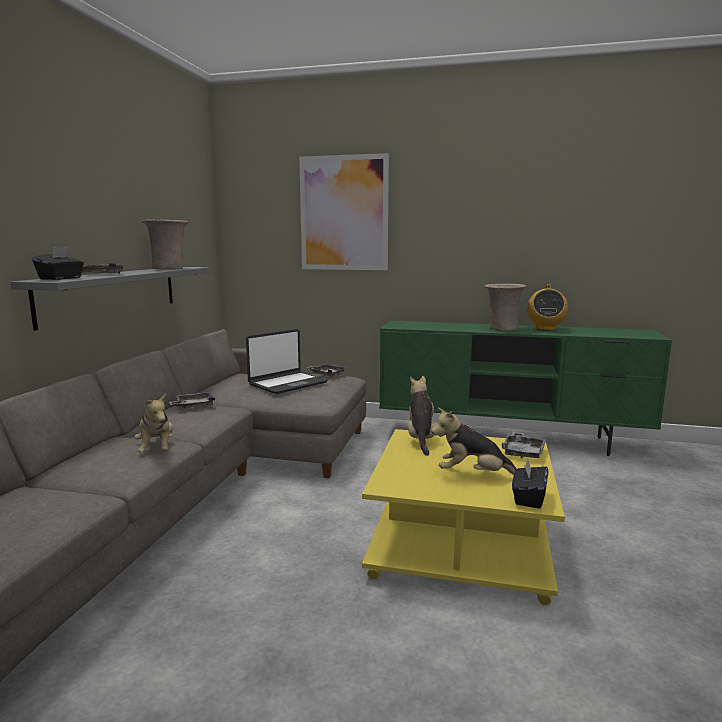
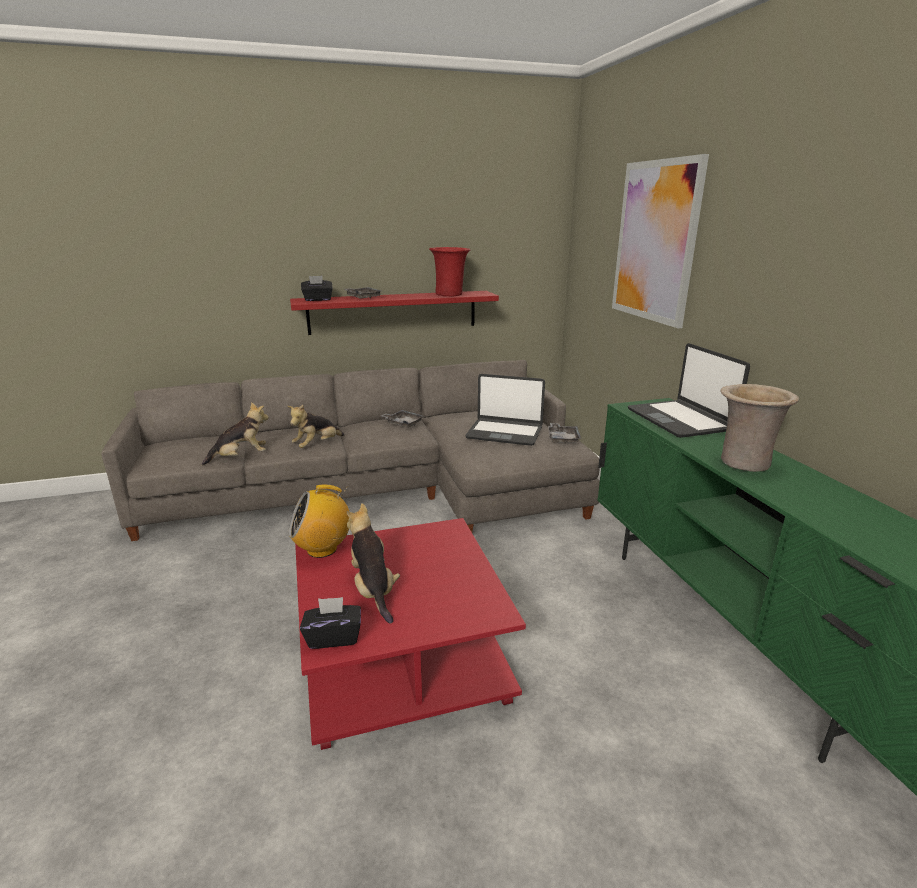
camera: 60 degrees right, 10 degrees up
(112, 293) = (393, 312): grey shelf -> red shelf
(168, 269) = (450, 294): beige vase -> red vase
(421, 439) = (445, 538): plush toy -> plush toy (241, 457)
(430, 325) = (680, 420): none -> laptop
(458, 542) = (403, 655): yellow coffee table -> red coffee table
(523, 452) = (468, 611): grey tray -> none
(545, 328) = (818, 491): radio -> radio (322, 549)

